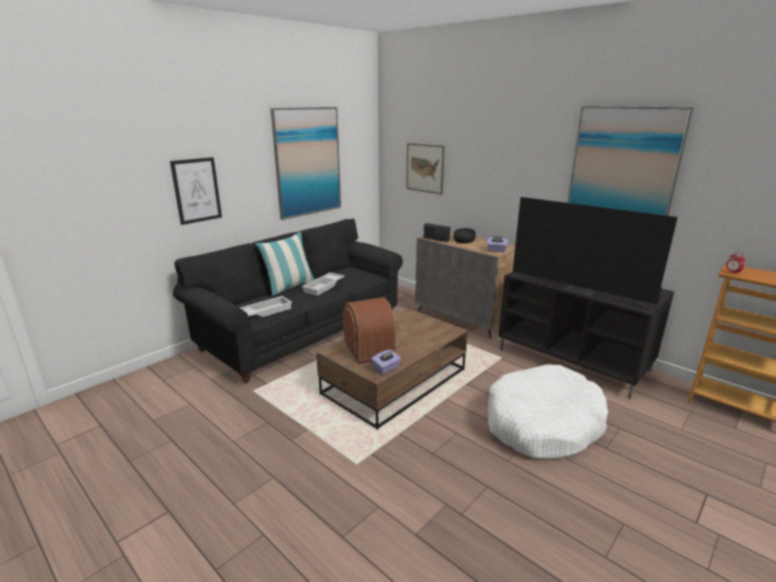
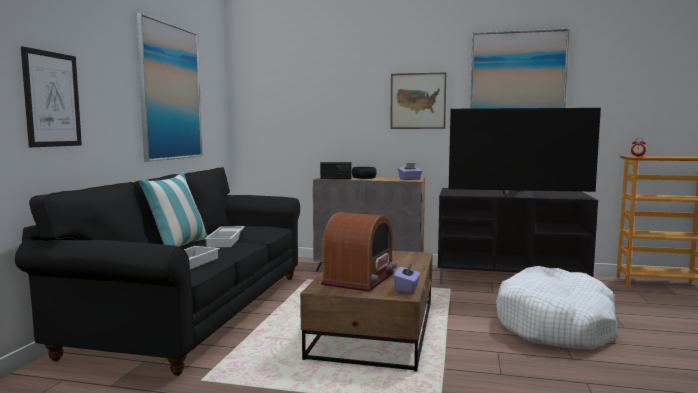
camera: 30 degrees left, 15 degrees down
(370, 348) = (359, 279): radio -> radio turned 75 degrees clockwise
(425, 168) = (297, 109): picture -> picture (418, 101)

